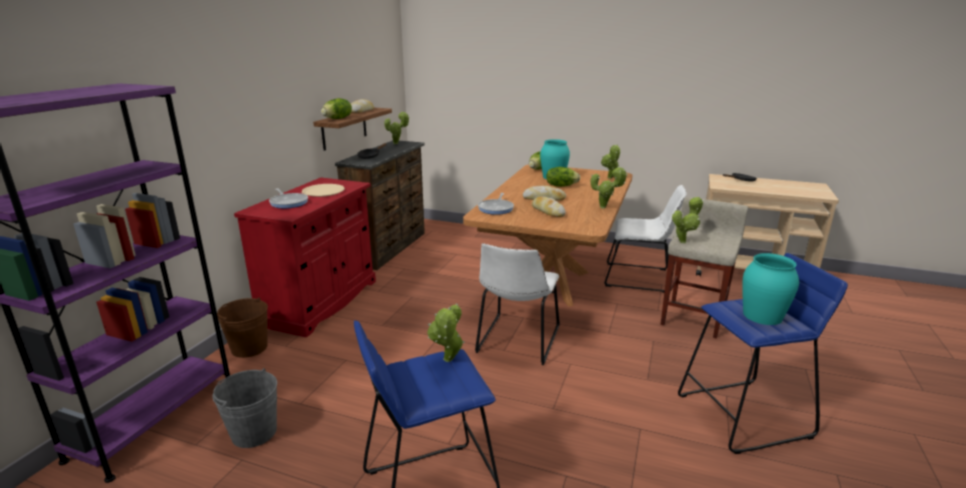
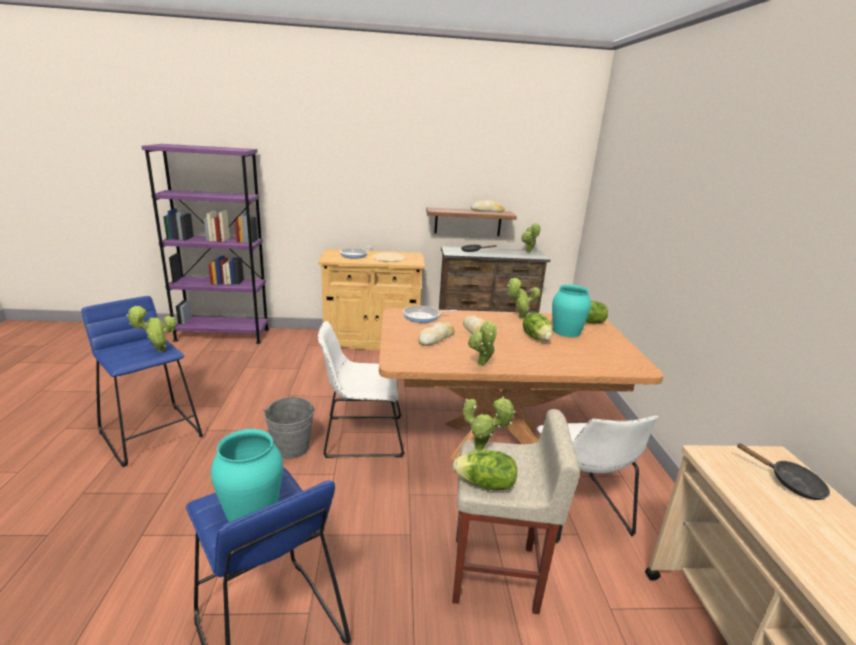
camera: 65 degrees right, 0 degrees up
(249, 348) = (301, 336): brown bucket -> none
(254, 432) = (214, 362): grey bucket -> grey bucket (291, 447)
(320, 302) = (371, 340): red cabinet -> beige cabinet
(338, 119) = (444, 209): lettuce -> lettuce (485, 484)
(610, 178) = (612, 363): potted plant -> potted plant (519, 318)

